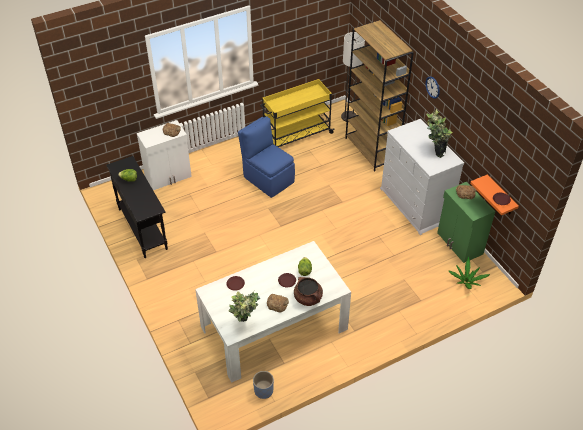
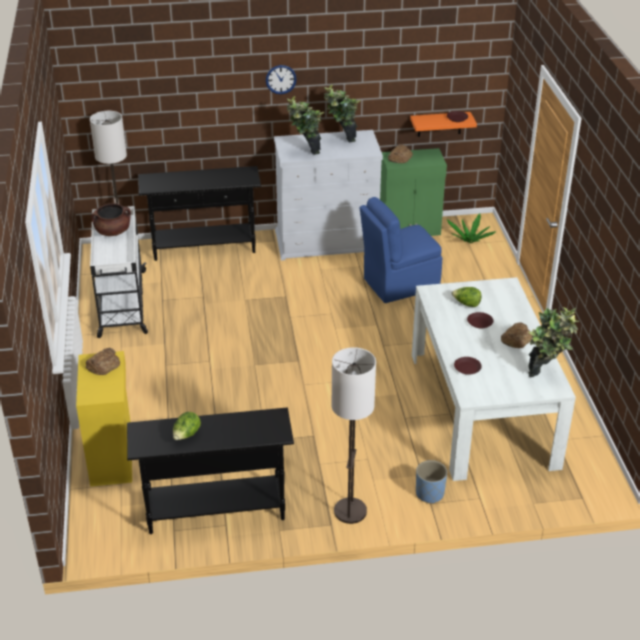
camera: 70 degrees left, 10 degrees down
(160, 284) = (350, 511): none -> floor lamp
(168, 177) = (113, 457): white cabinet -> yellow cabinet
(263, 390) = (583, 441): blue planter -> blue planter (429, 493)
(268, 179) = (194, 351): blue chair -> blue chair (399, 284)
(296, 135) = (122, 304): yellow cart -> white cart
(308, 298) = (515, 312): brown cooking pot -> brown cooking pot (113, 232)
(372, 150) = (204, 248): brown bookcase -> black console table
(405, 139) = (305, 154): none -> potted plant

